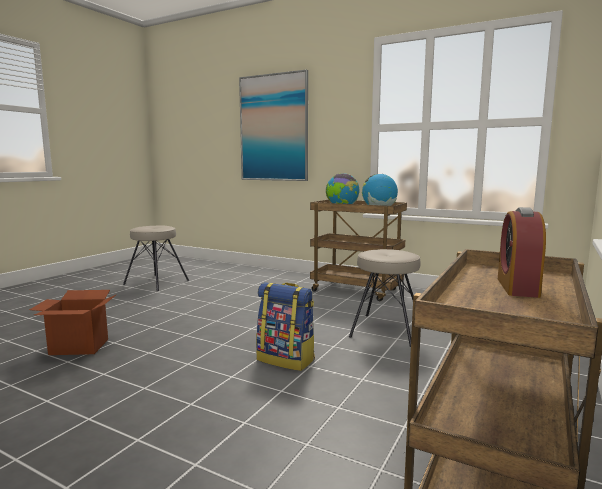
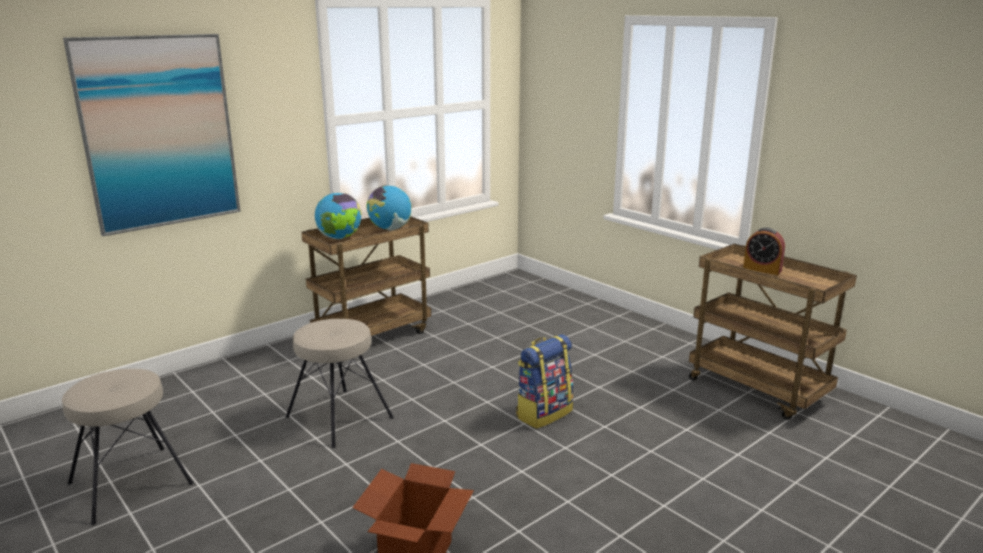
camera: 70 degrees left, 10 degrees up
(386, 330) = (503, 351): beige stool -> beige stool (338, 418)

